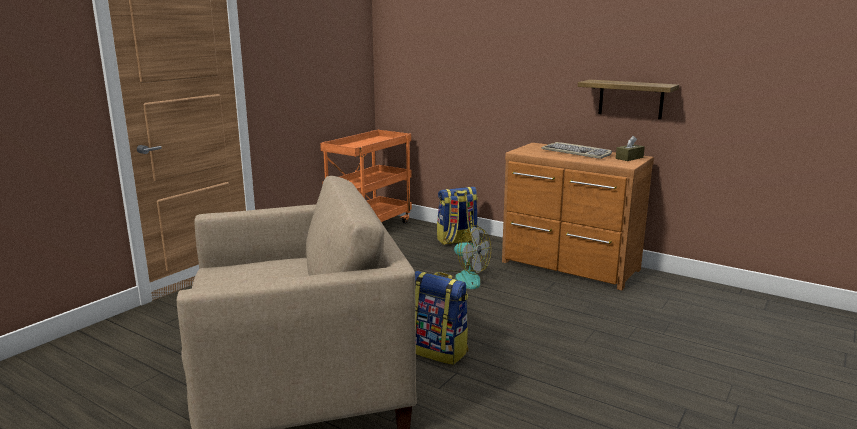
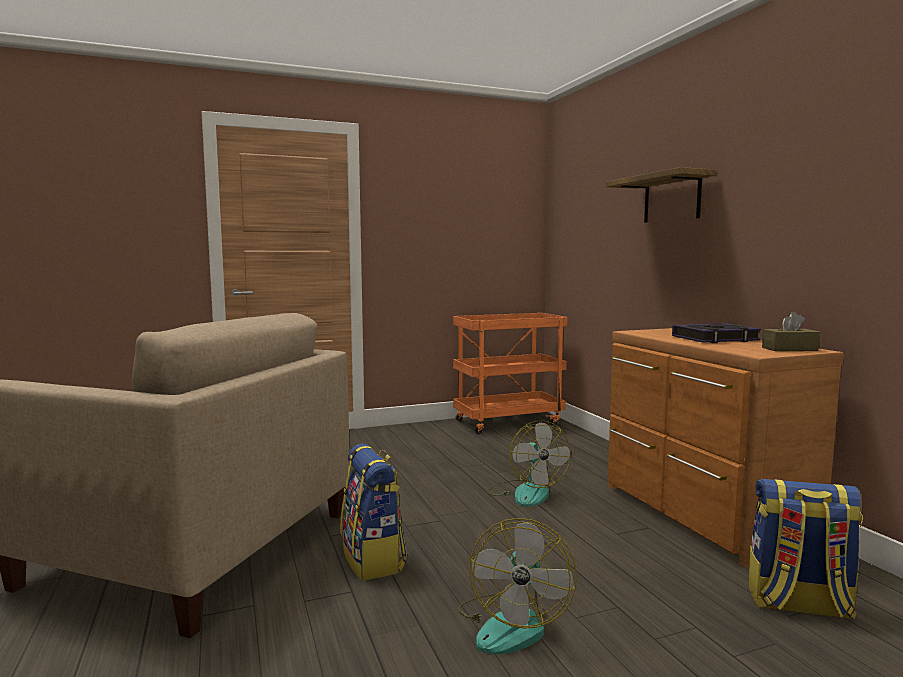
camera: 35 degrees right, 10 degrees down
(457, 241) = (586, 453): backpack -> backpack (798, 604)
(562, 356) = (512, 624): none -> fan
(577, 153) = (715, 339): keyboard -> book
(630, 99) = (812, 258): shelf -> shelf (672, 198)

